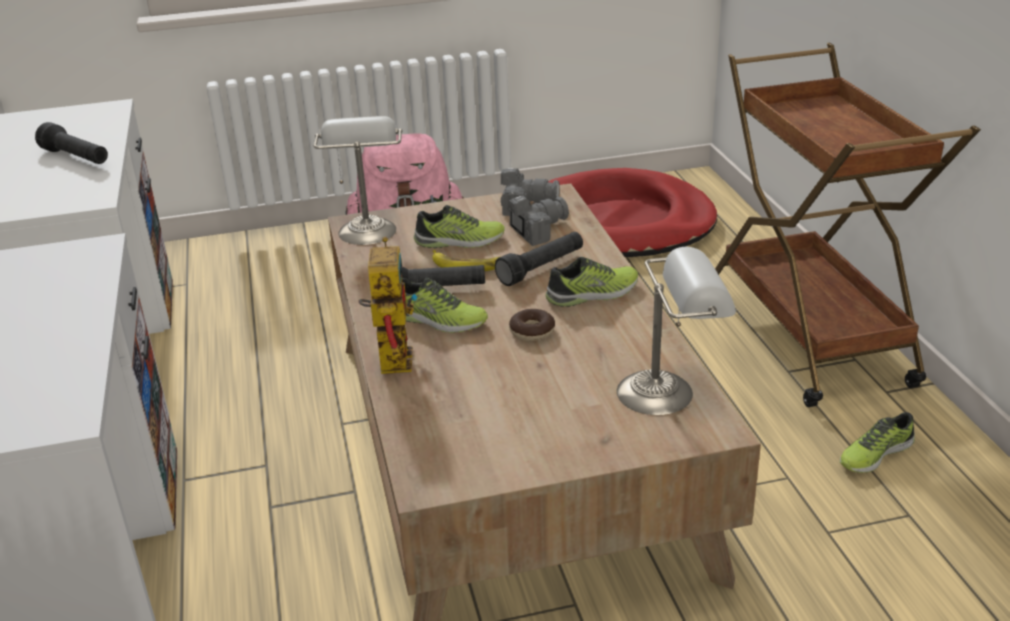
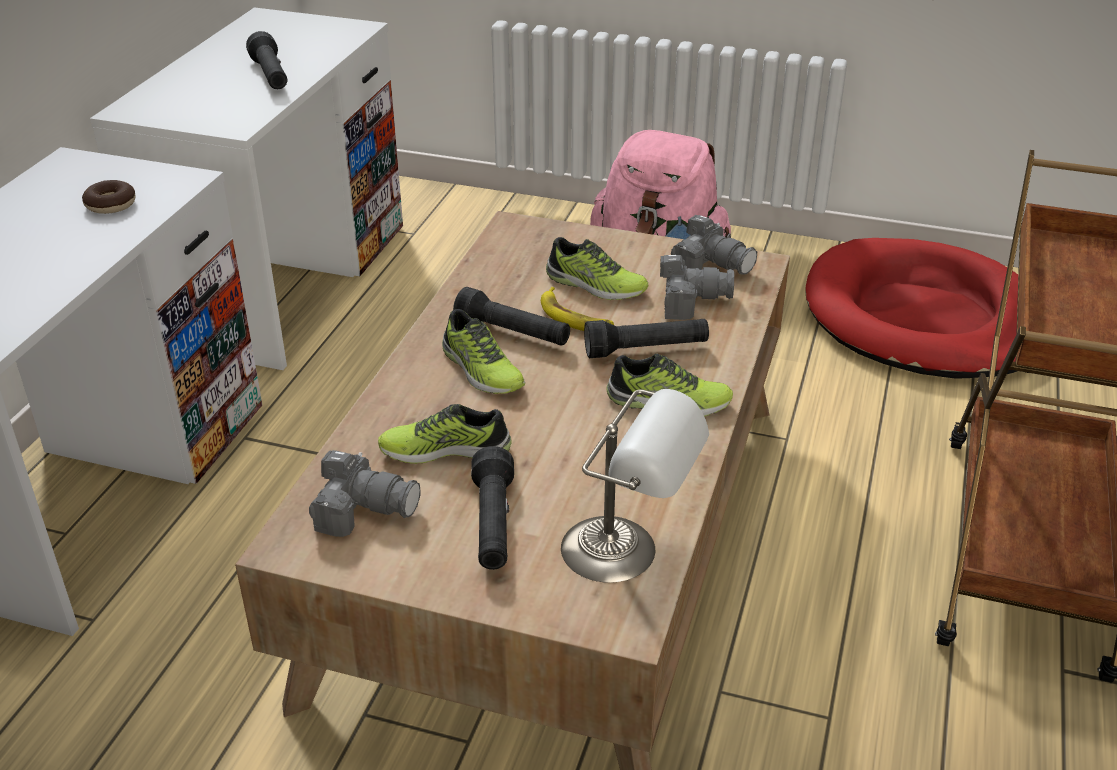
camera: 30 degrees right, 5 degrees up
(366, 225) = (522, 233): white table lamp -> none
(392, 354) = (399, 390): toy robot -> none
(456, 438) = (363, 509): none -> camera
(532, 331) = (558, 421): donut -> donut (111, 205)
(562, 409) = (493, 525): none -> black flashlight
(874, 454) = (967, 741): shoe -> shoe (446, 449)

